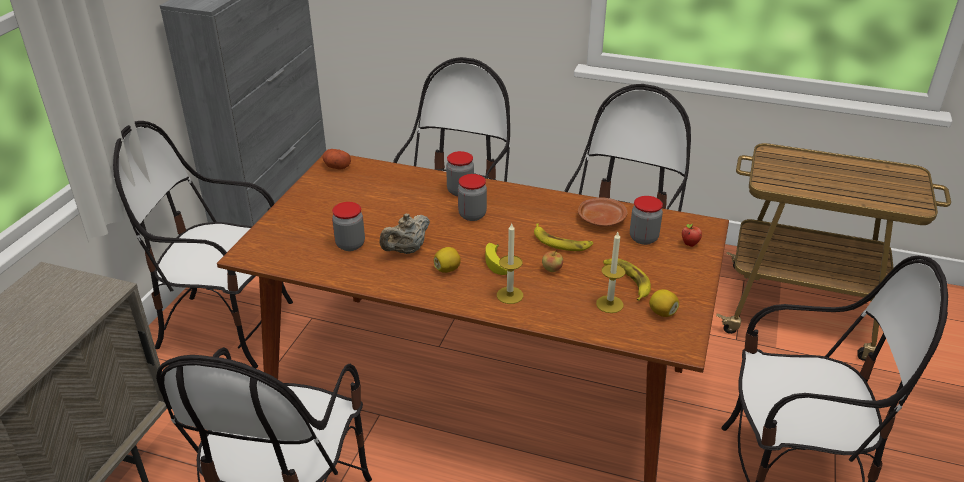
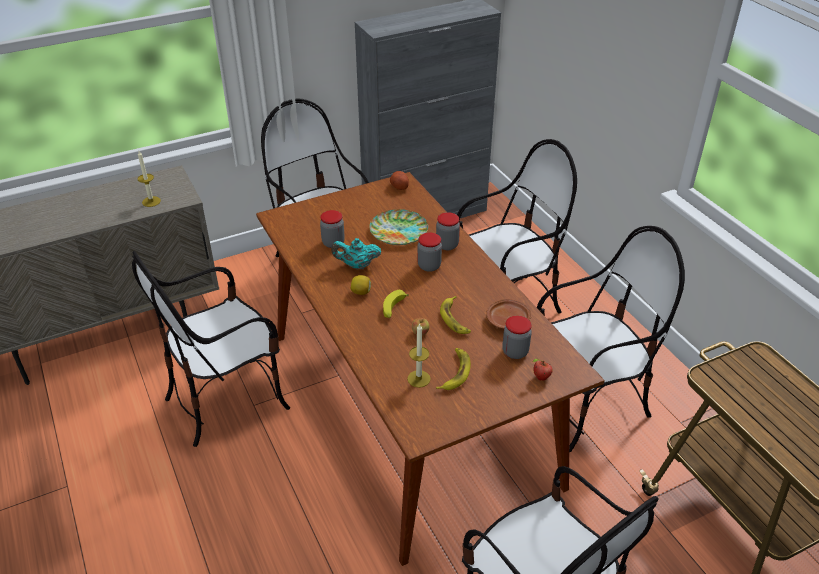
camera: 45 degrees right, 5 degrees up
(398, 202) = (398, 231): none -> plate
(406, 250) = (357, 265): beige teapot -> turquoise teapot
(509, 295) = (370, 332): candle -> candle (151, 201)
(662, 313) = (442, 408): lemon -> none

